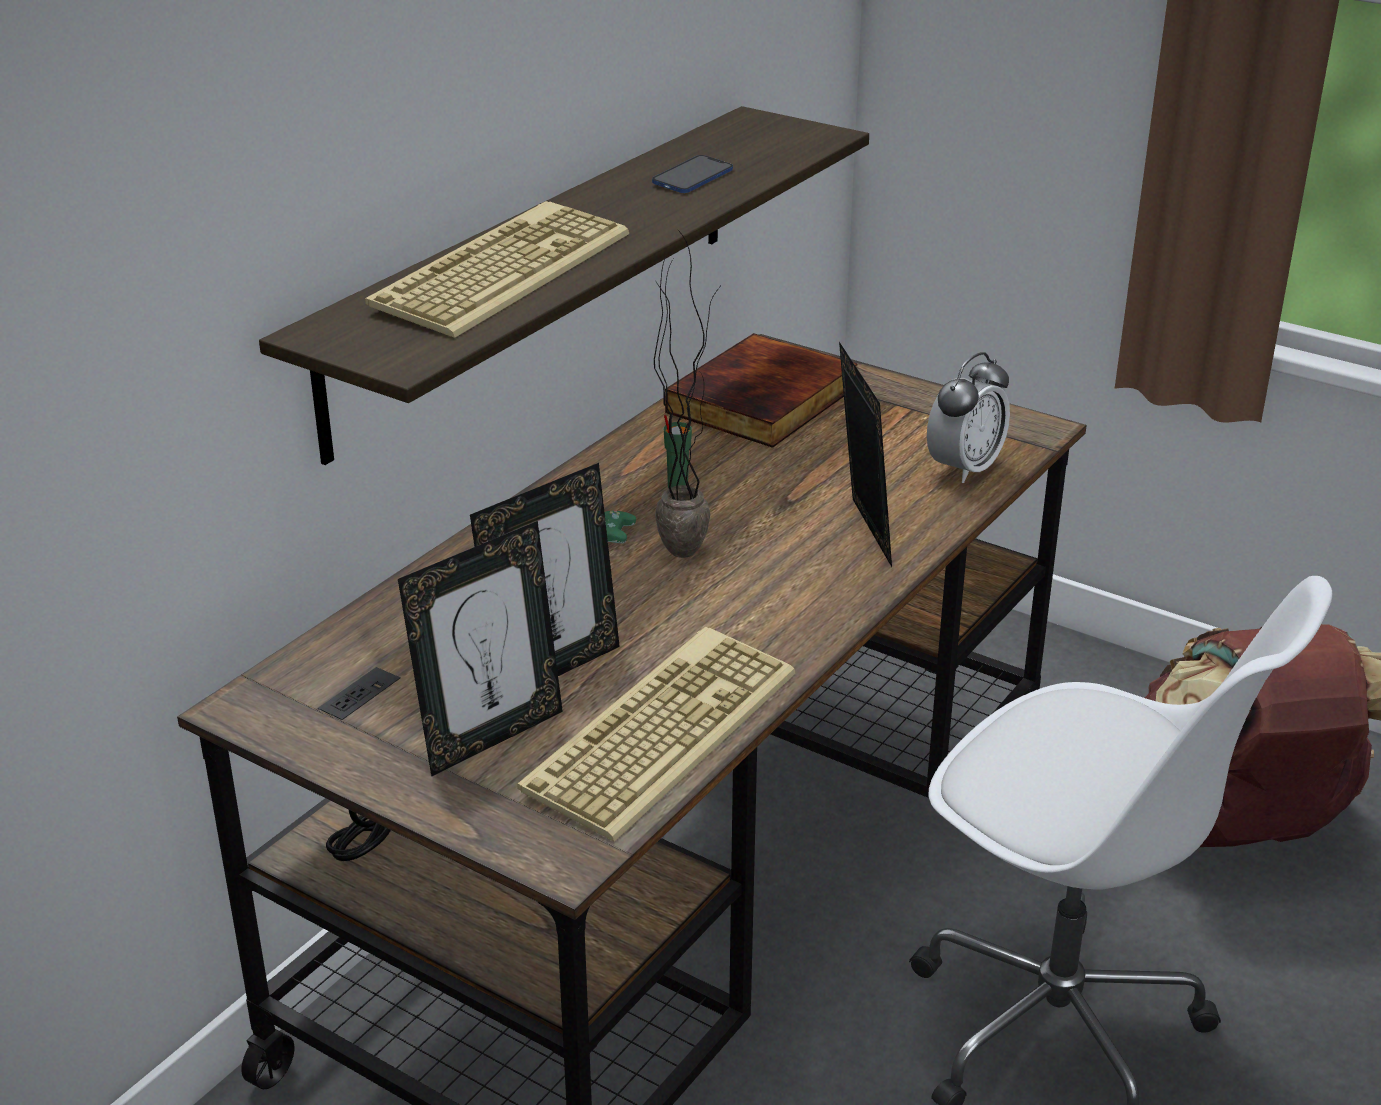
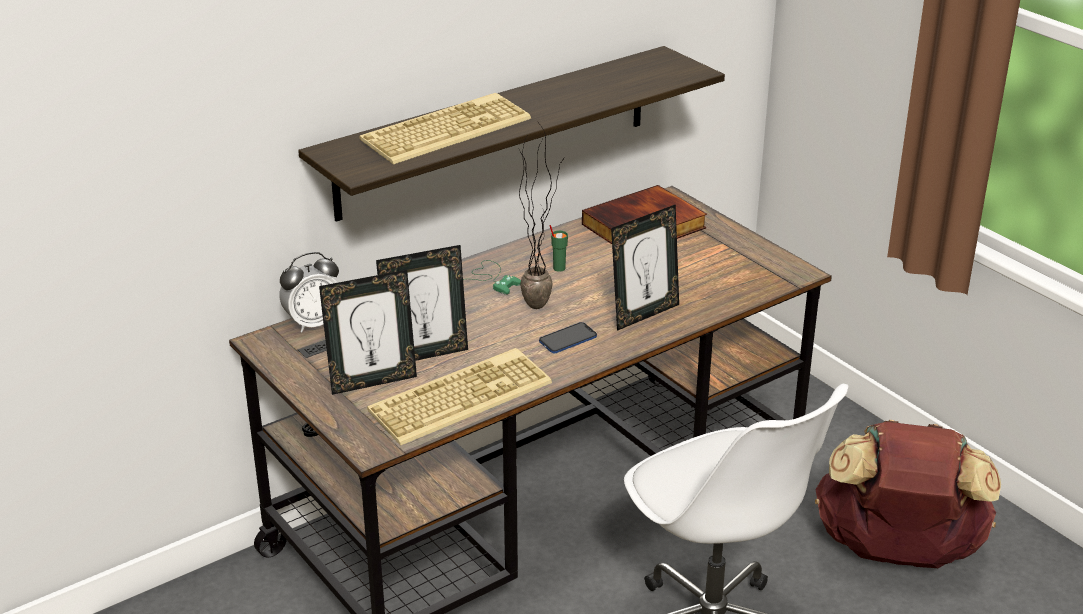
camera: 20 degrees right, 0 degrees up
(693, 177) = (595, 88): phone -> phone (568, 339)
(860, 533) = (644, 314): picture frame -> picture frame turned 45 degrees clockwise
(964, 468) = (734, 288): alarm clock -> alarm clock (313, 323)

